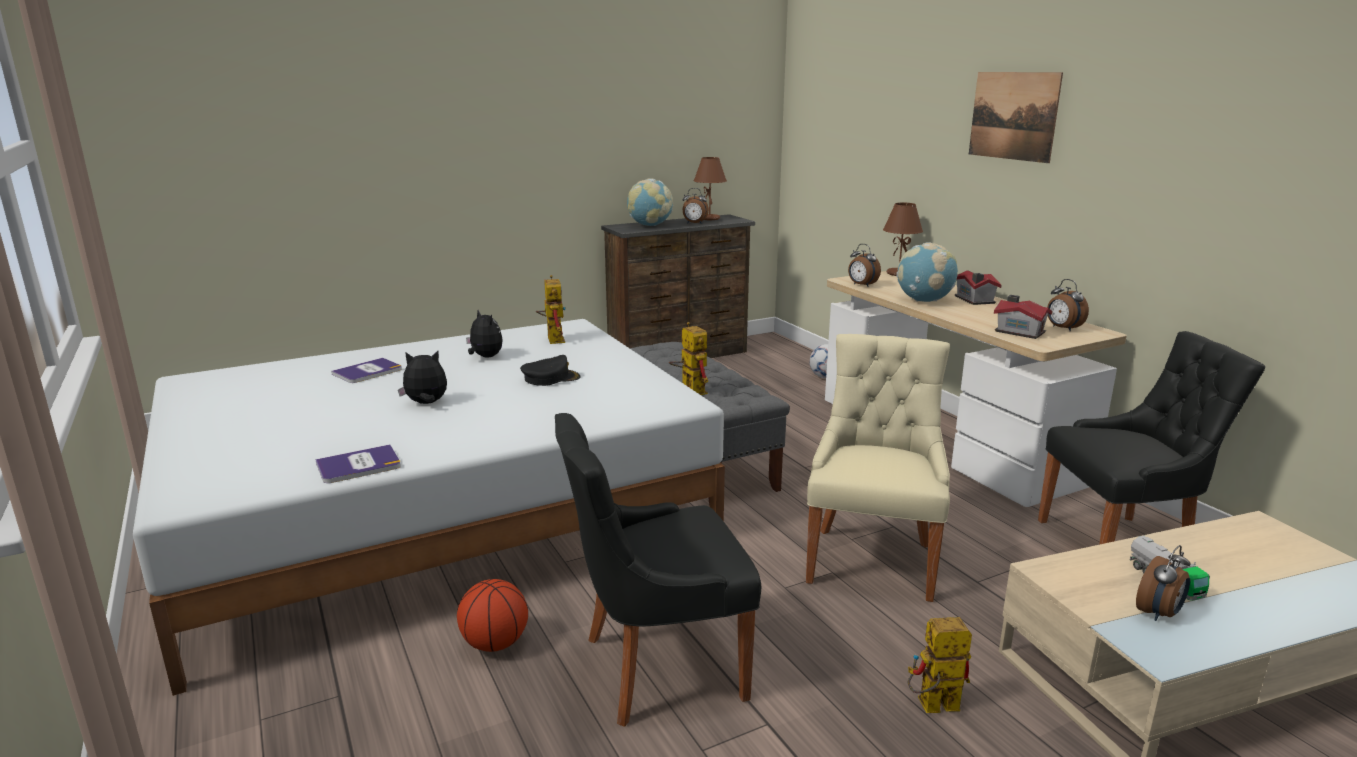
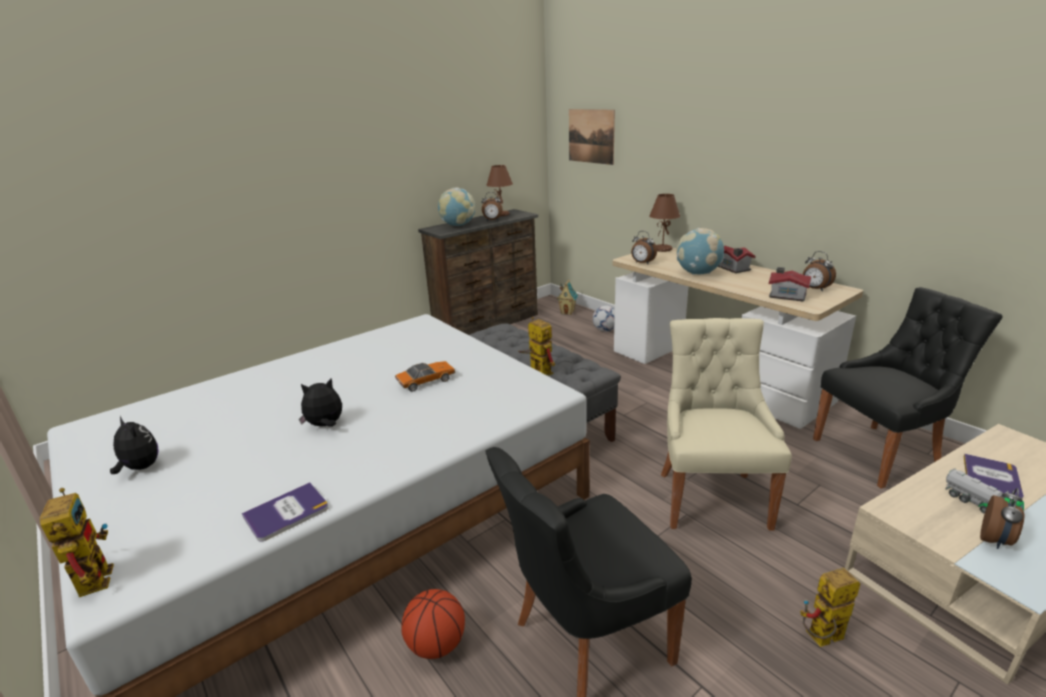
camera: 10 degrees left, 5 degrees up
(368, 372) = (257, 395): book -> book (991, 478)
(485, 357) = (359, 365): plush toy -> plush toy (140, 468)
(550, 378) = (426, 381): black cap -> toy car
(553, 338) = (410, 338): toy robot -> toy robot (93, 575)
(786, 353) = (567, 312): none -> toy house
(1013, 116) = (756, 121): picture -> picture (591, 136)

